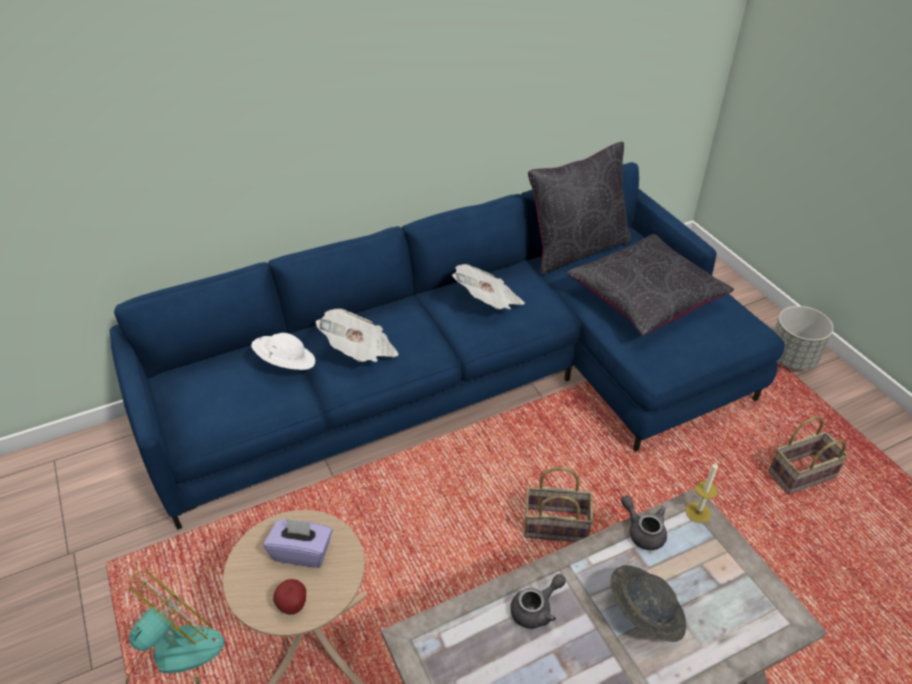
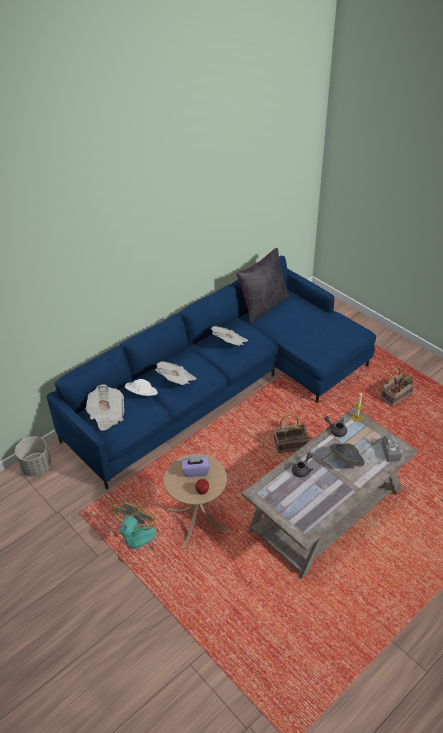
camera: 15 degrees left, 0 degrees up
(202, 389) = (106, 415): none -> newspaper
(645, 298) = (305, 325): black pillow -> none
(756, 618) = (390, 452): none -> grey tissue box
(791, 357) = (379, 341): grey planter -> grey planter (36, 467)

